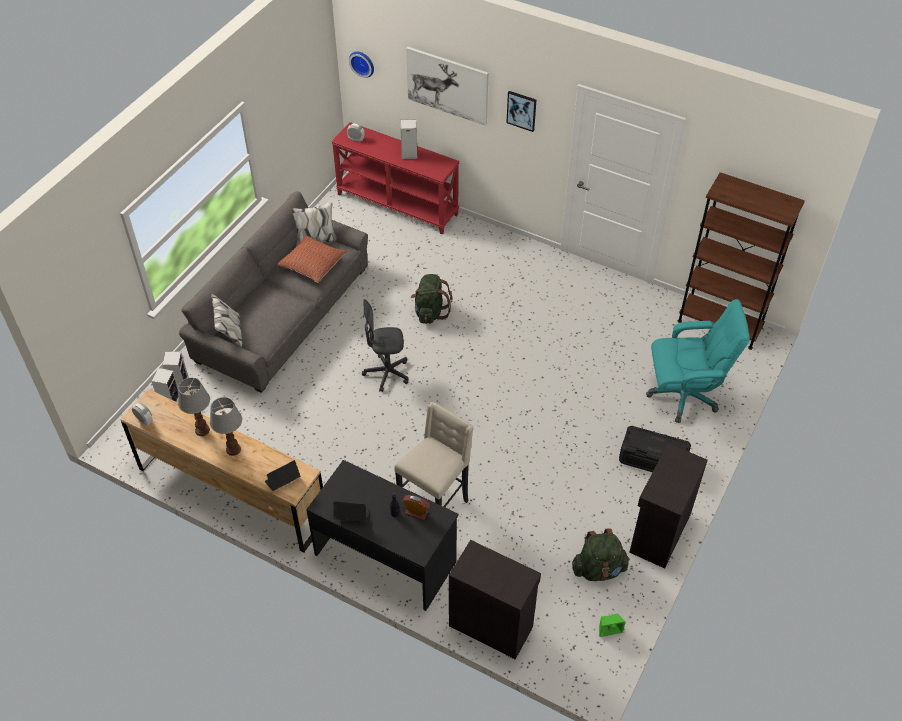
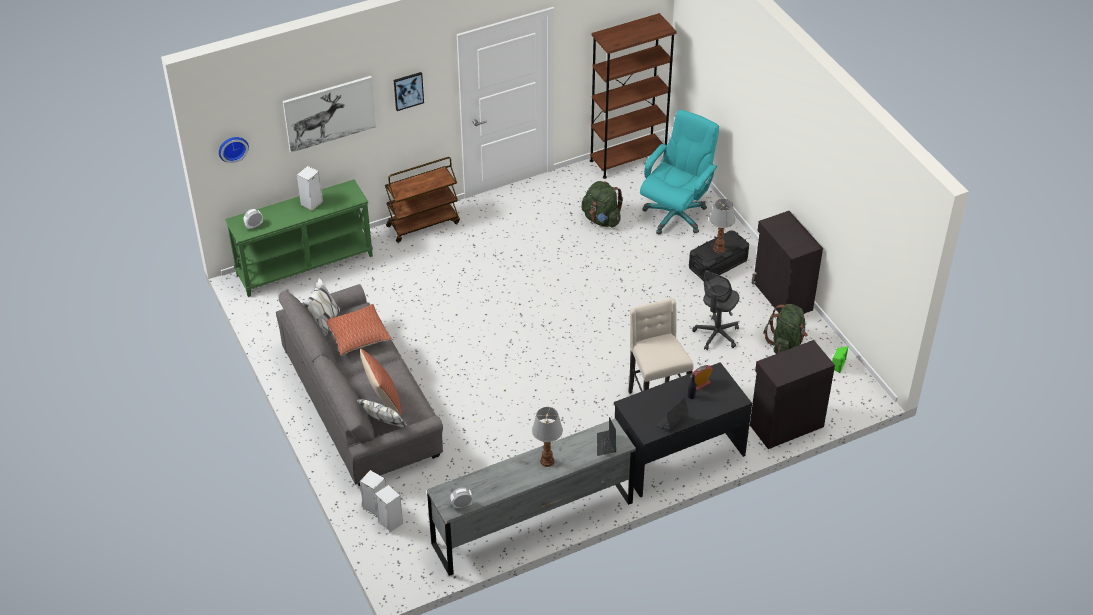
camera: 55 degrees left, 5 degrees down
(203, 430) = (508, 471): table lamp -> table lamp (719, 248)
(232, 493) = (532, 523): brown dresser -> grey dresser
(256, 316) = (383, 399): none -> pillow
(387, 373) = (495, 367): grey office chair -> grey office chair (716, 335)
(398, 204) = (305, 264): red console table -> green console table
(430, 312) = (454, 308): green backpack -> green backpack (601, 219)
(506, 242) = (423, 224): none -> brown cart

